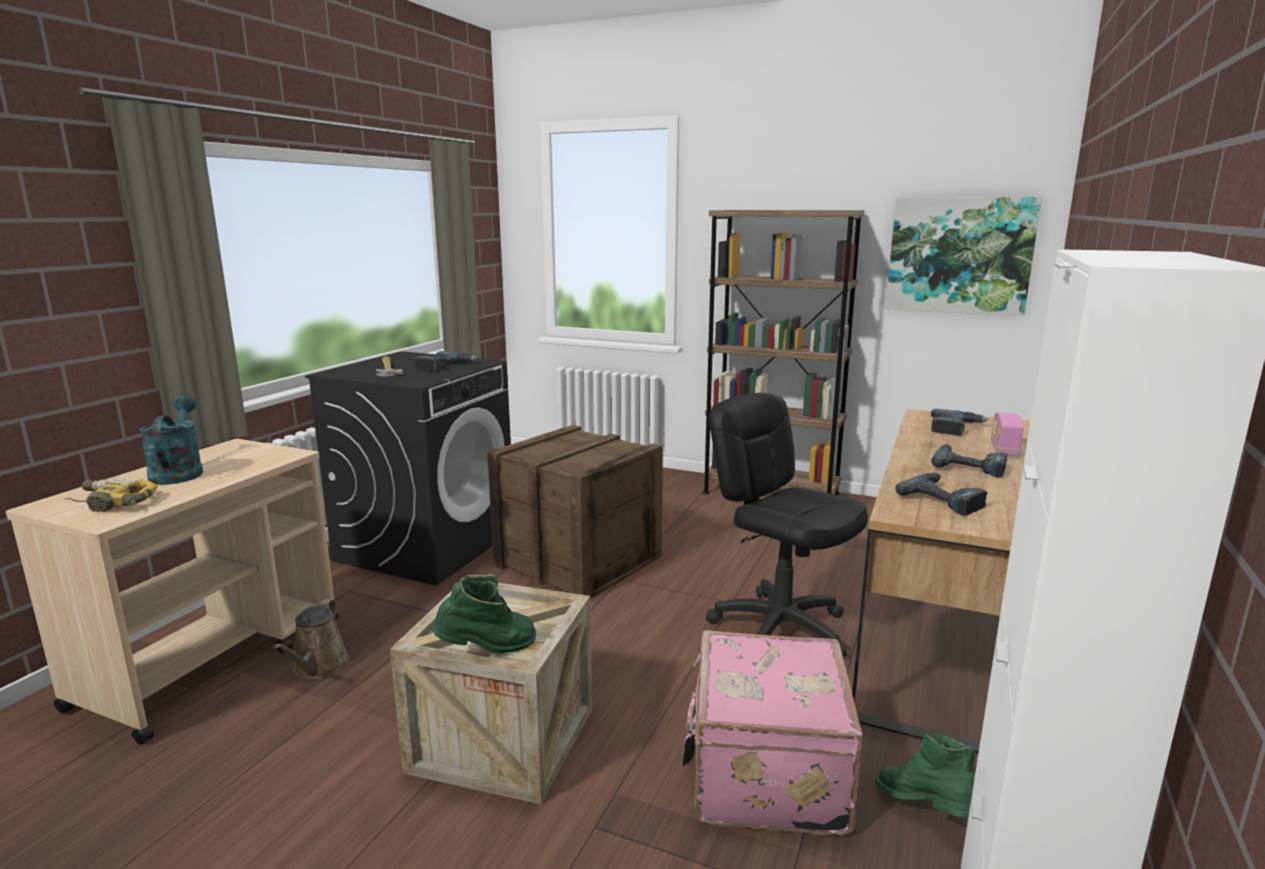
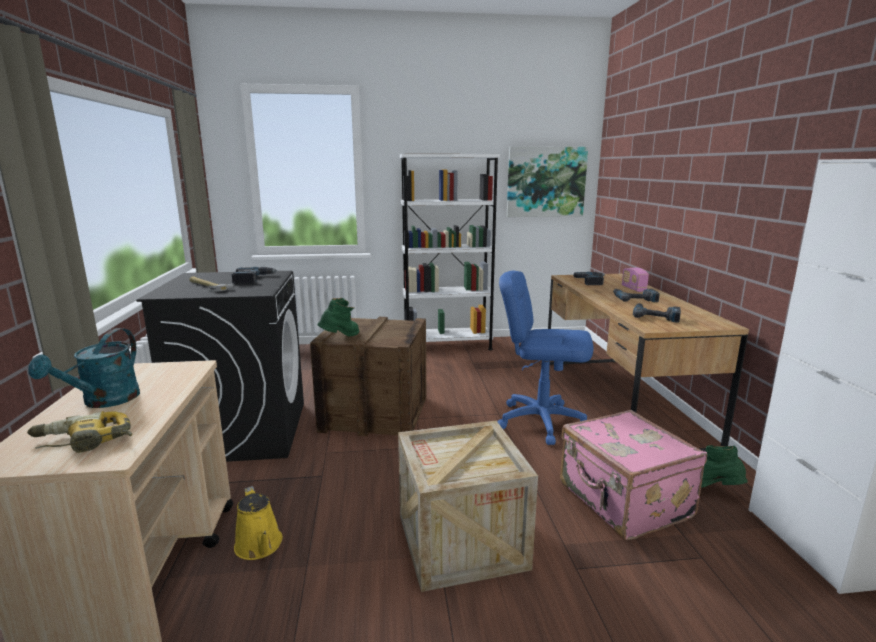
camera: 30 degrees left, 0 degrees up
(178, 472) = (104, 401): turquoise watering can -> turquoise watering can turned 120 degrees counterclockwise
(318, 667) = (259, 546): brown watering can -> yellow watering can
(487, 651) = (480, 473): green boot -> green boot (341, 338)
(771, 493) = (447, 345): brown bookcase -> white bookcase
(780, 629) = (541, 421): black office chair -> blue office chair

